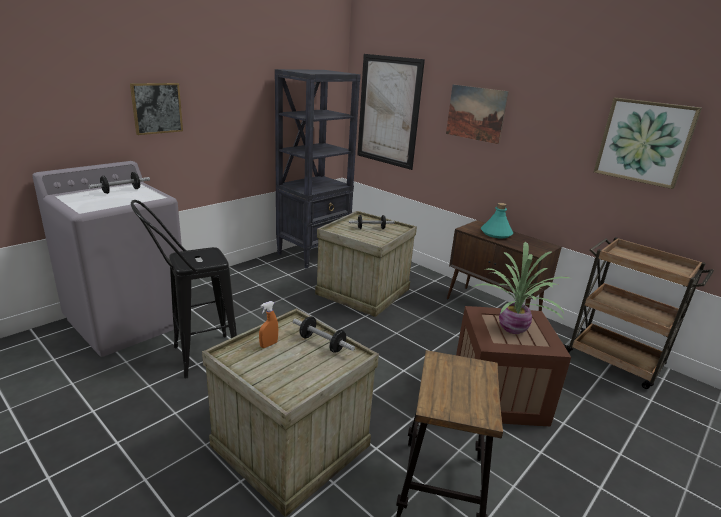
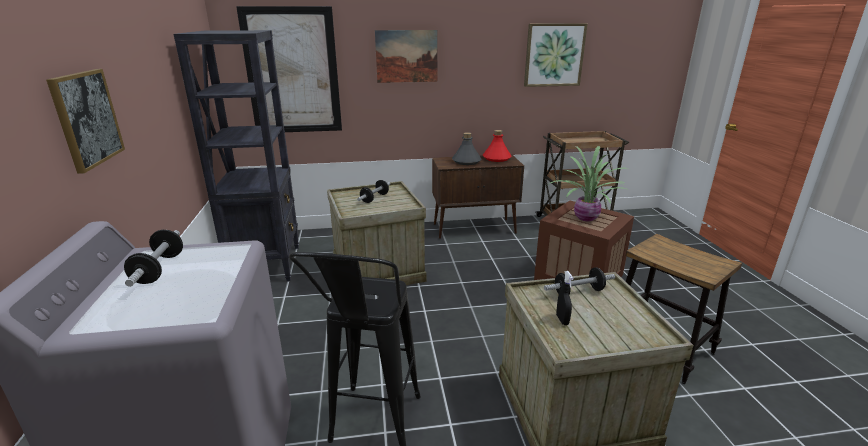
camera: 50 degrees left, 0 degrees up
(268, 344) = (562, 320): orange spray bottle -> black spray bottle
(496, 233) = (466, 161): turquoise bottle -> grey bottle
(532, 243) = (496, 158): none -> red bottle

